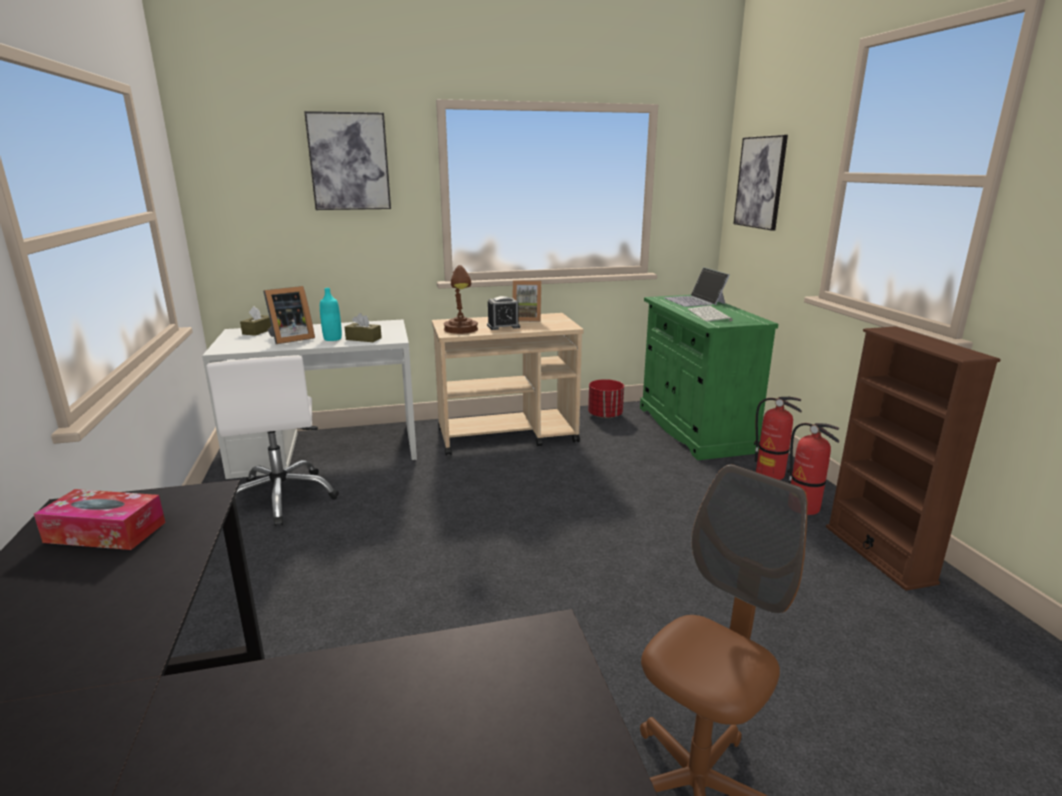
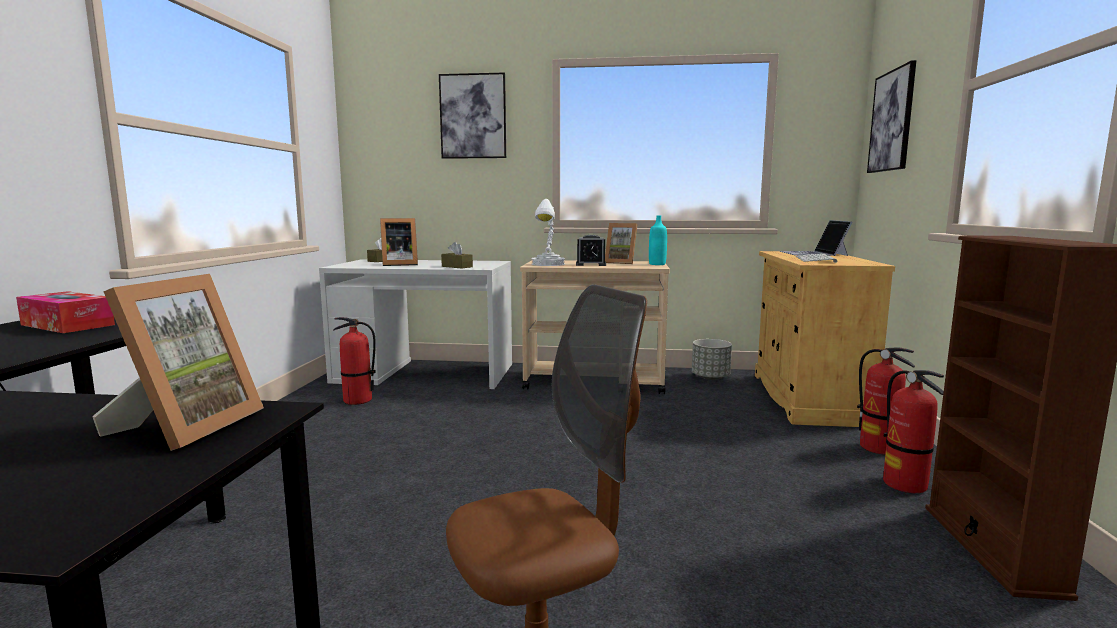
camera: 20 degrees right, 10 degrees down
(282, 498) = (357, 401): white office chair -> fire extinguisher
(332, 339) = (432, 265): turquoise bottle -> turquoise bottle (657, 264)
(461, 330) = (548, 264): brown table lamp -> white table lamp
(515, 668) = (186, 426): none -> picture frame
(605, 415) = (711, 377): red planter -> grey planter
(694, 429) = (807, 398): green cabinet -> beige cabinet

